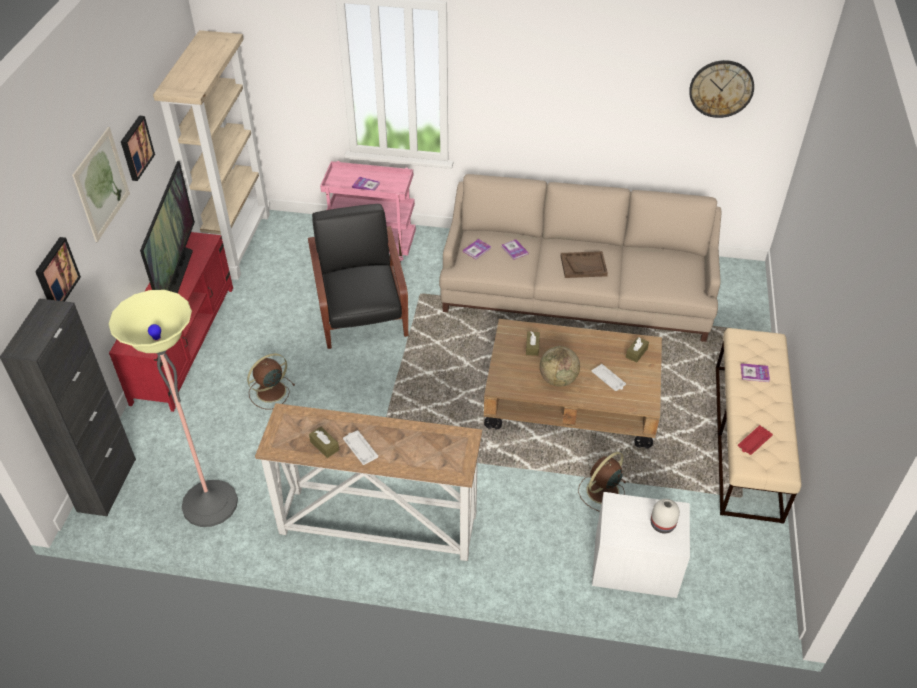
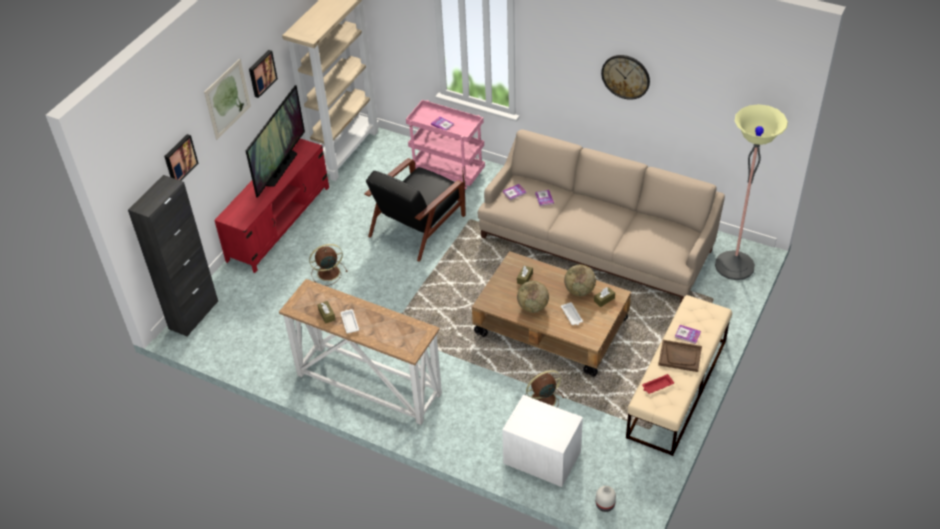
camera: 20 degrees right, 0 degrees up
(210, 504) = (258, 344): floor lamp -> floor lamp (734, 266)
(361, 311) = (418, 224): black armchair -> black armchair turned 150 degrees counterclockwise
(583, 266) = (593, 221): brown tray -> brown tray (680, 356)
(603, 348) = (579, 291): none -> globe
(661, 524) = (554, 426): white vase -> white vase (604, 504)
(721, 88) = (725, 97): wall clock -> wall clock (625, 76)

